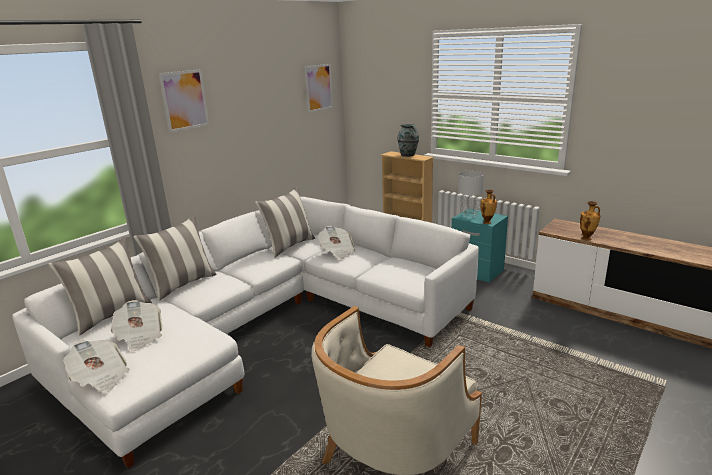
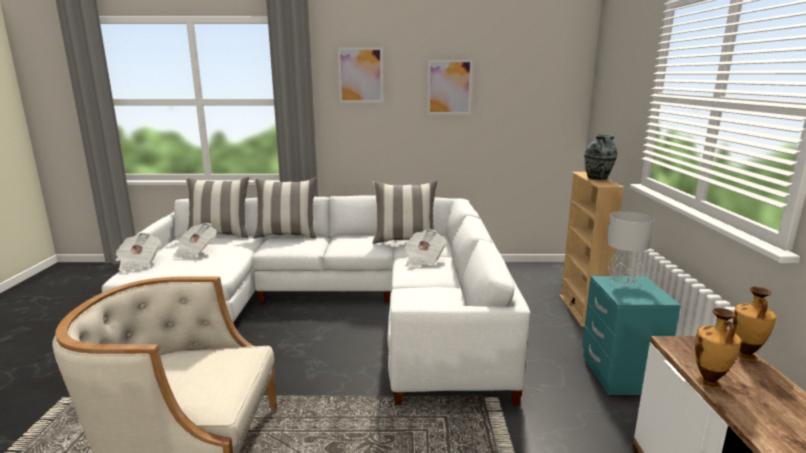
camera: 50 degrees right, 5 degrees down
(318, 87) = (546, 82): picture -> picture (449, 87)
(487, 222) = (623, 298): vase -> vase (745, 356)

